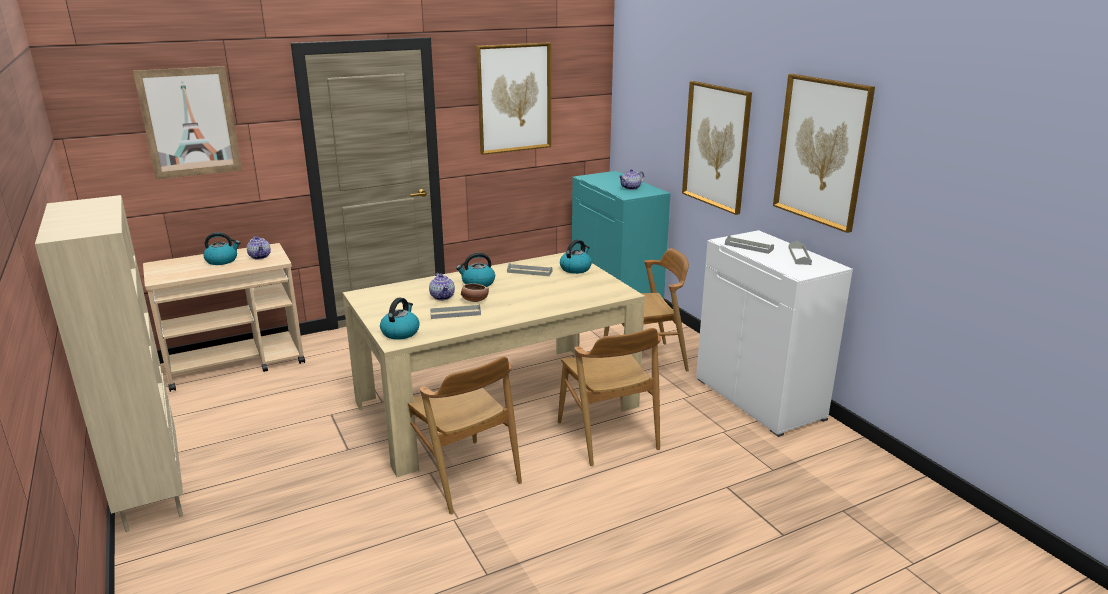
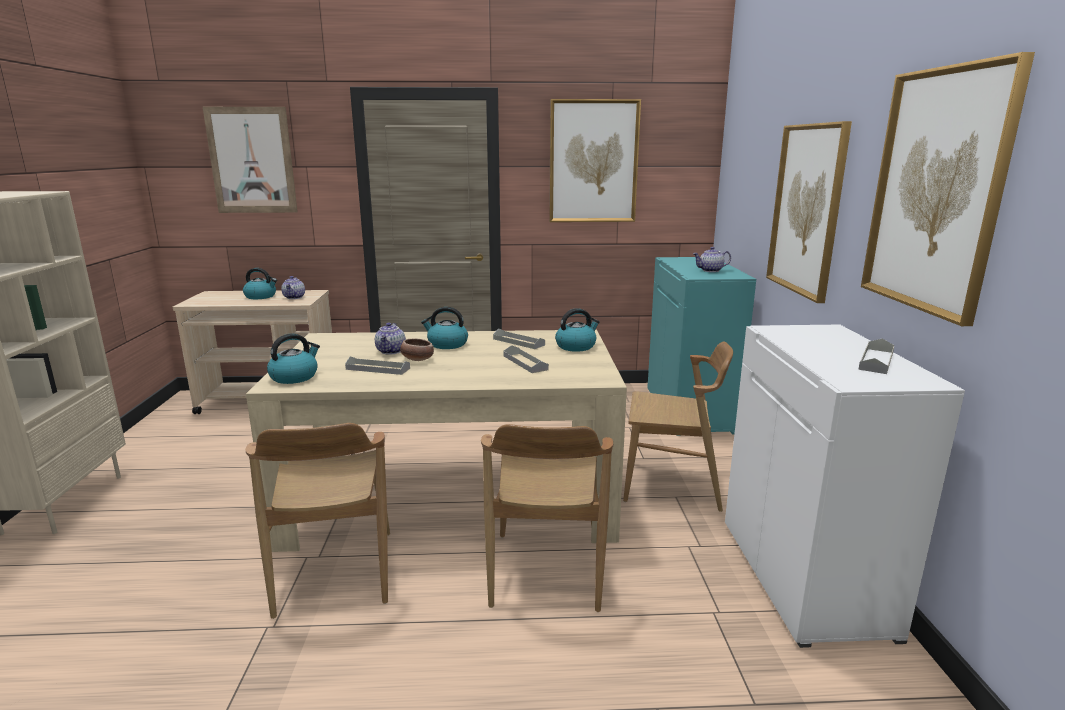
camera: 25 degrees right, 5 degrees down
(748, 247) = (800, 340): grey tray -> grey tray (525, 363)

